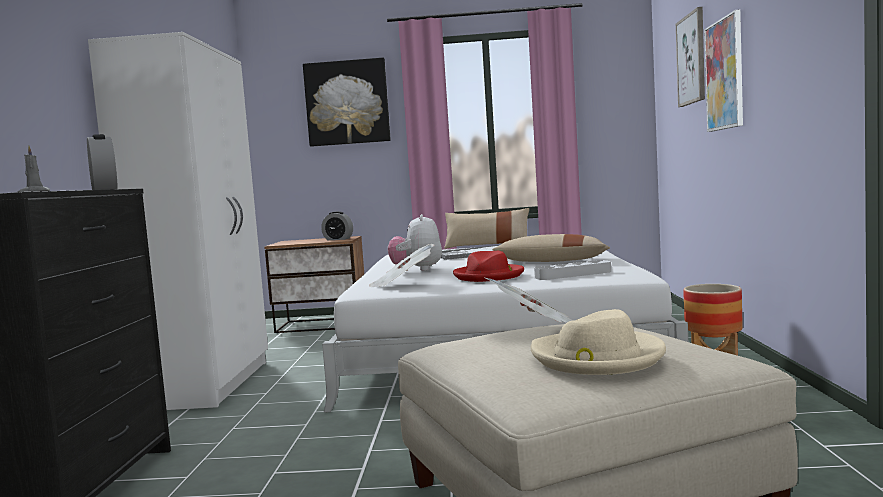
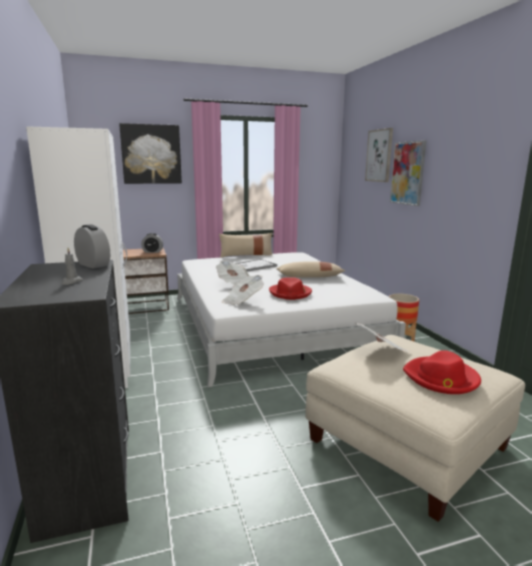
camera: 20 degrees left, 10 degrees up
(417, 269) = (234, 284): plush toy -> newspaper
(573, 275) = (339, 293): grey tray -> none
(596, 358) = (441, 378): beige hat -> red hat

